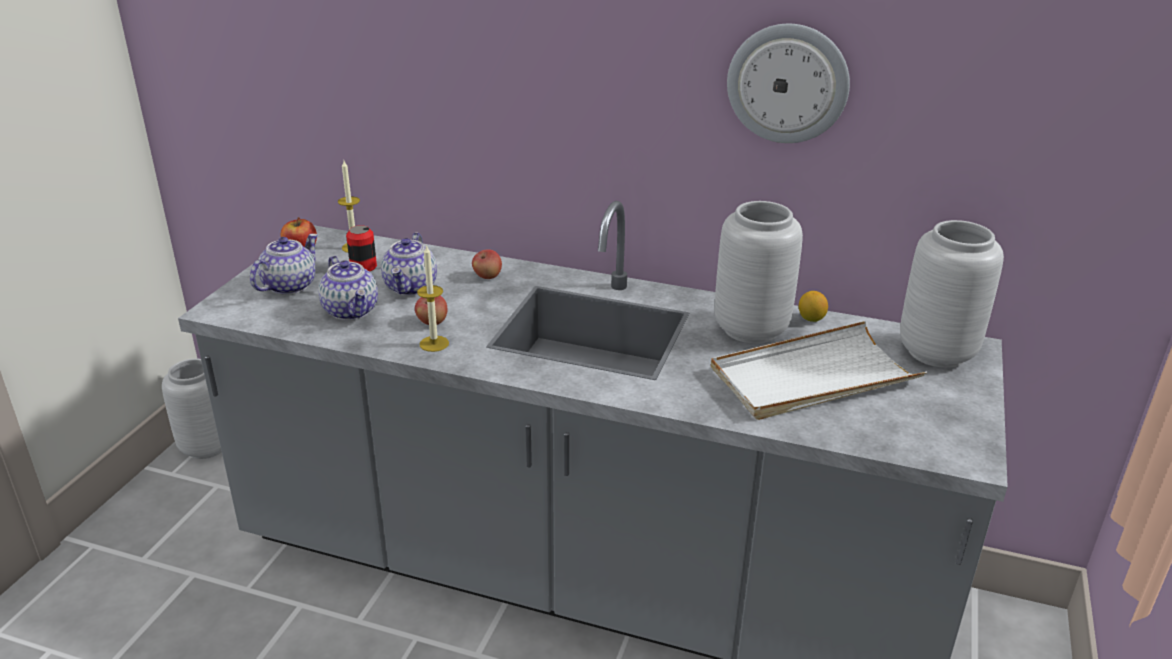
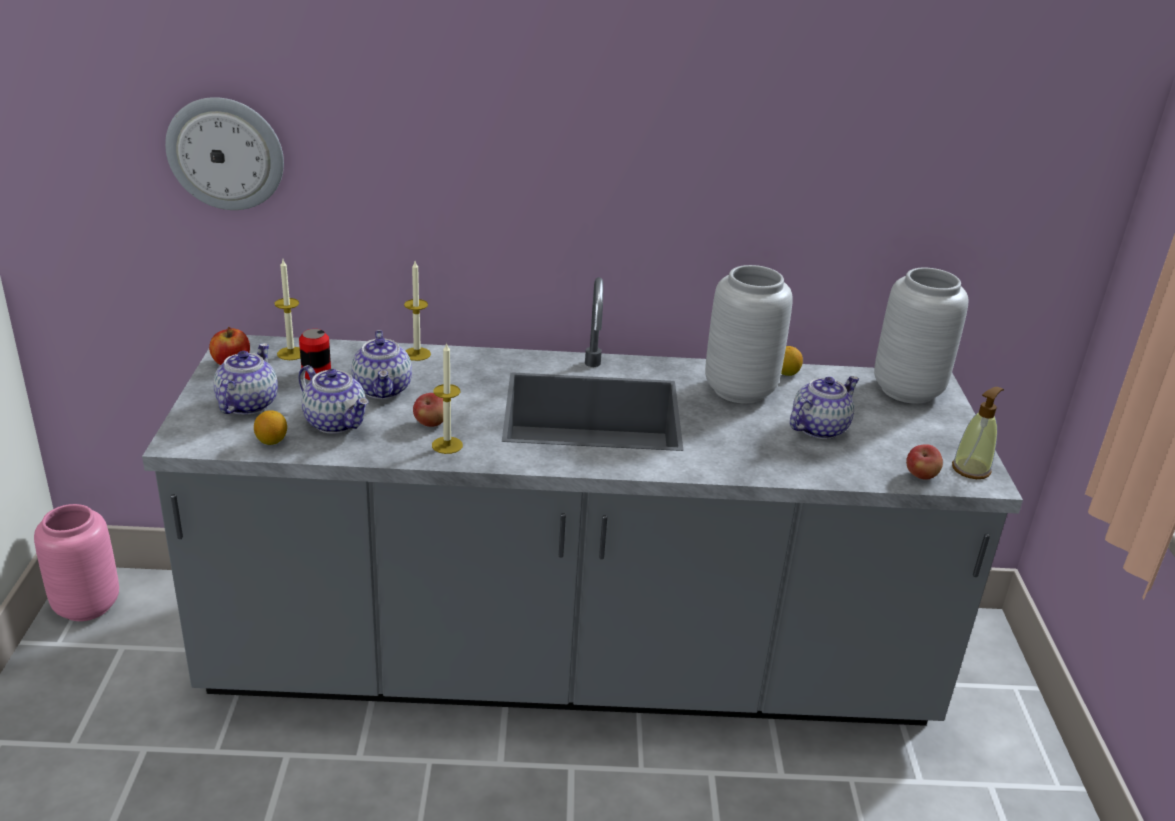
camera: 20 degrees left, 0 degrees up
(208, 446) = (88, 605): grey vase -> pink vase
(287, 319) = (271, 441): none -> lemon
(461, 260) = (417, 354): none -> candle
(487, 276) = (456, 368): apple -> apple (921, 475)
(787, 83) = (758, 150): wall clock -> wall clock (226, 153)
(813, 377) = (819, 428): white tray -> teapot
(963, 444) = (971, 469): none -> soap dispenser

